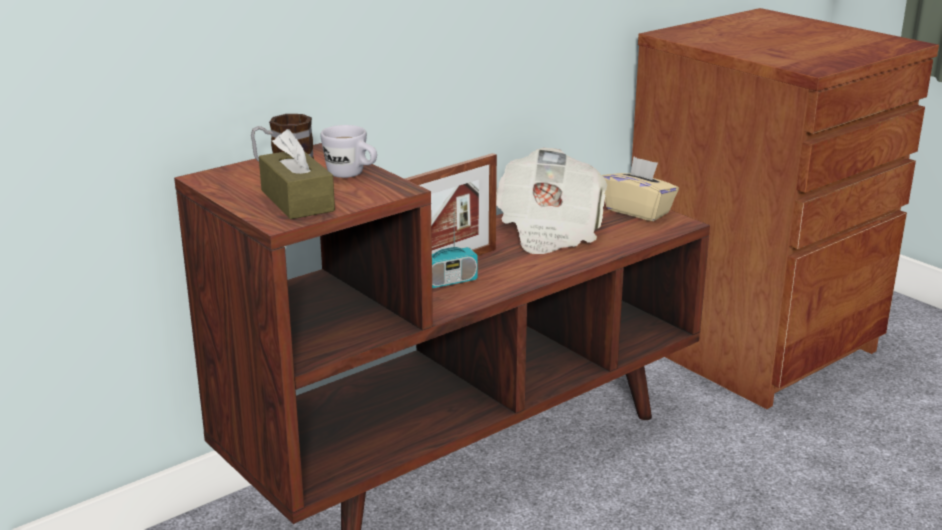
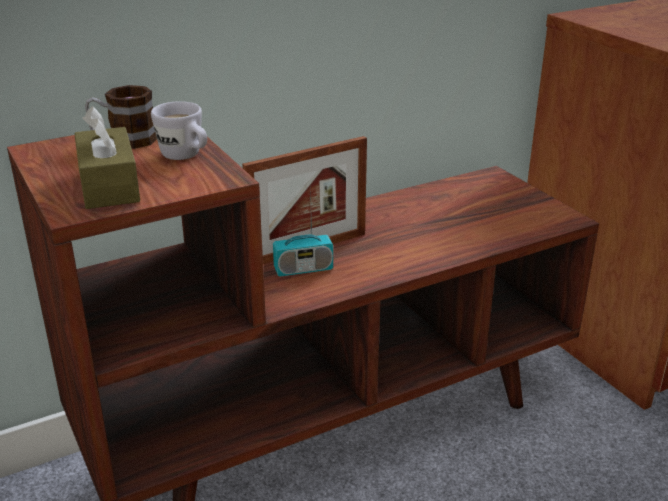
camera: 10 degrees right, 5 degrees up
(549, 231) = (426, 217): newspaper -> none
(638, 211) = (526, 201): beige tissue box -> none

